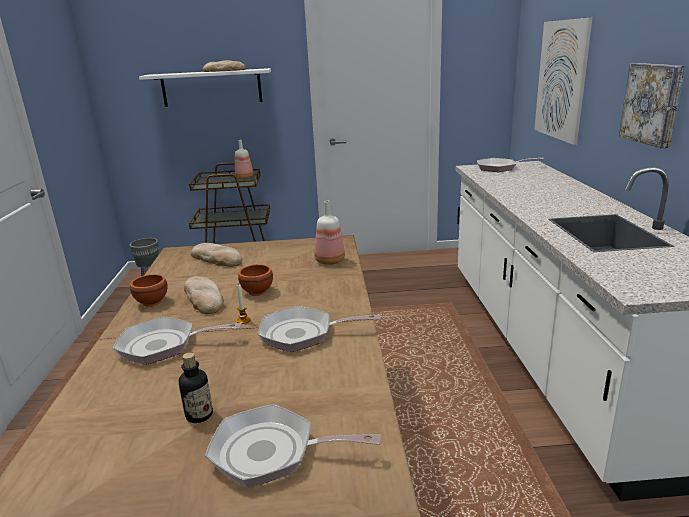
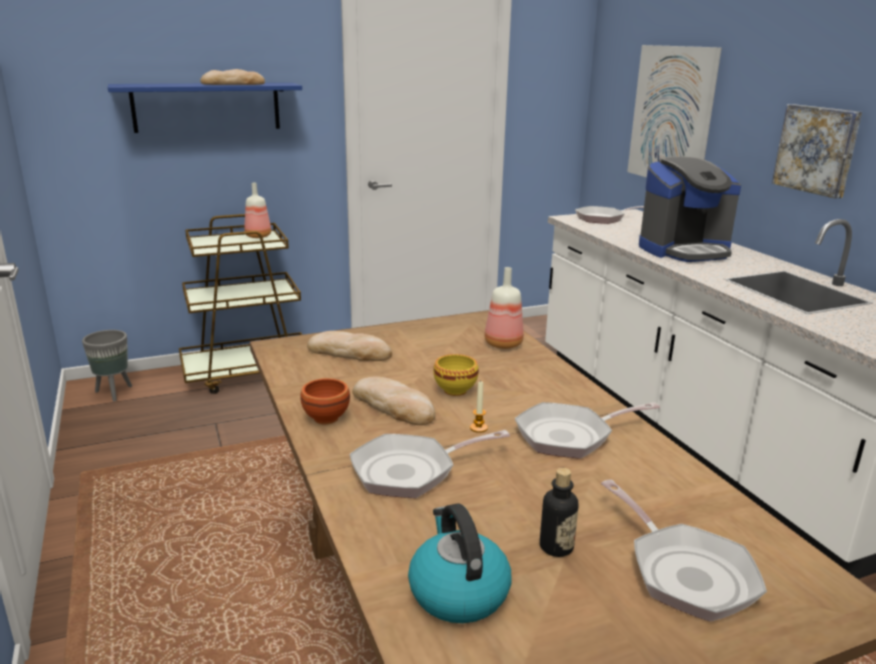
camera: 20 degrees left, 0 degrees up
(98, 435) = (457, 592): none -> kettle
(211, 87) = (207, 107): white shelf -> blue shelf
(258, 291) = (456, 390): brown bowl -> yellow bowl
(272, 452) = (685, 572): frying pan -> frying pan turned 105 degrees counterclockwise
(540, 194) = (684, 250): none -> coffee machine

